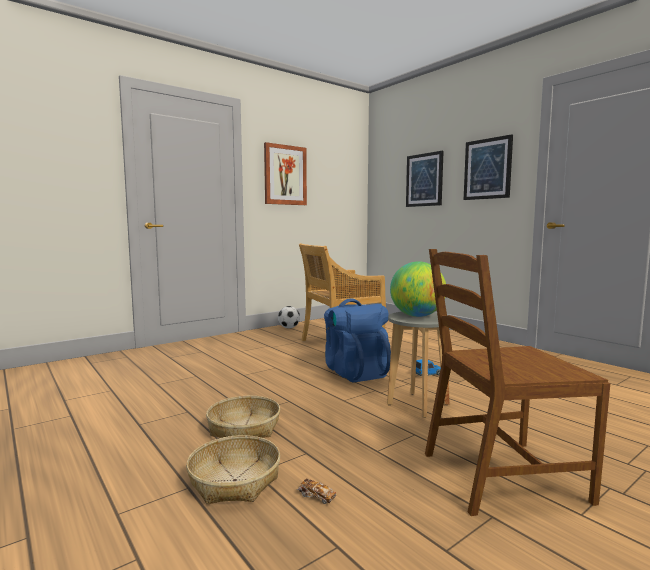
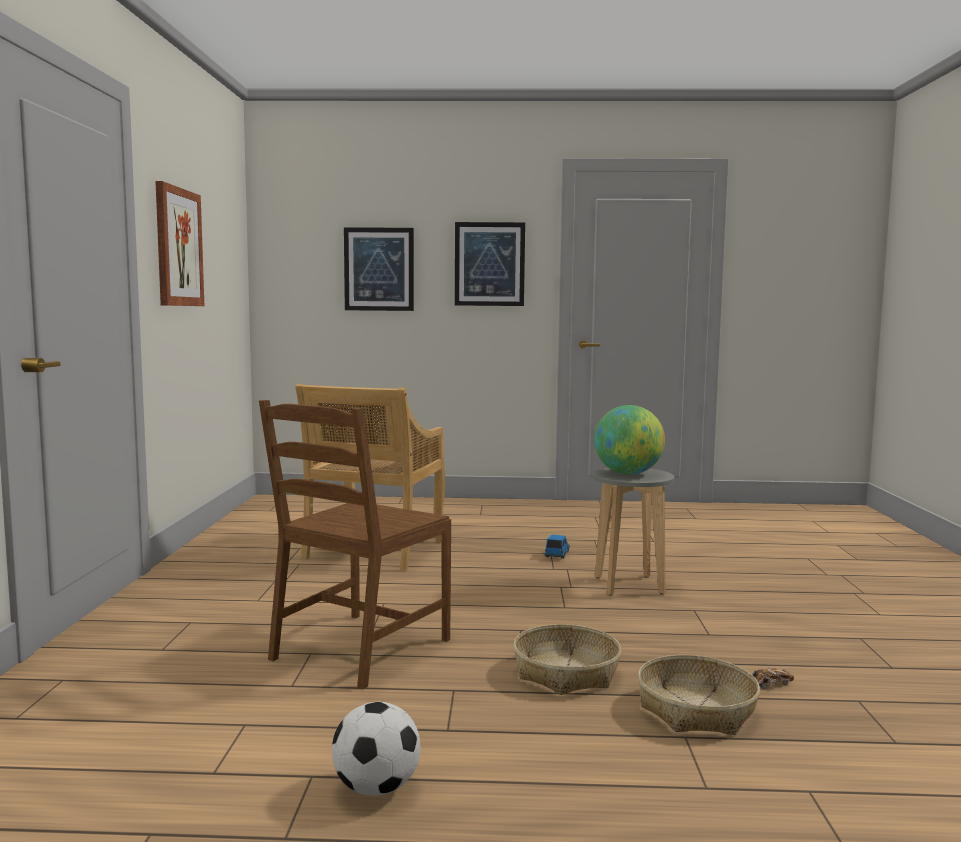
camera: 50 degrees left, 0 degrees up
(289, 328) = (216, 547): football -> football (376, 788)
(355, 372) = (487, 576): blue backpack -> none
(501, 476) = (805, 613): brown chair -> brown chair (359, 649)

